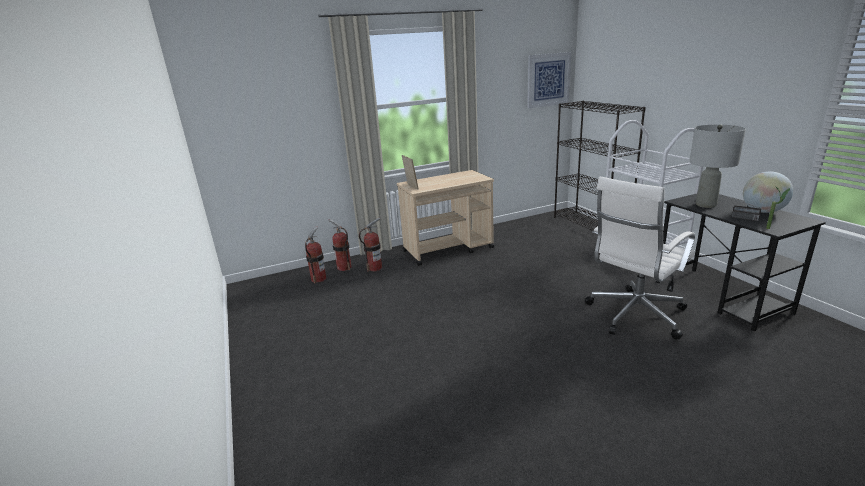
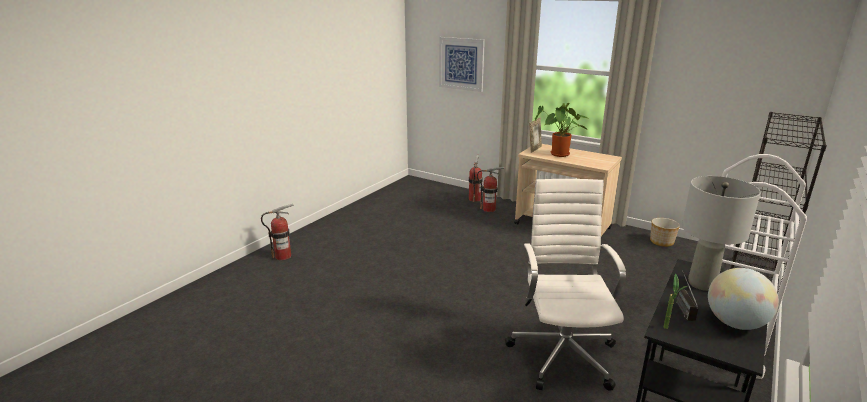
camera: 55 degrees right, 0 degrees up
(318, 279) = (448, 197): fire extinguisher -> fire extinguisher (283, 256)
(439, 183) = (559, 155): none -> potted plant
(512, 227) = (662, 242): none -> planter
(548, 80) = (778, 77): picture -> picture (461, 64)
(634, 315) = (562, 353): white office chair -> white office chair turned 75 degrees clockwise

